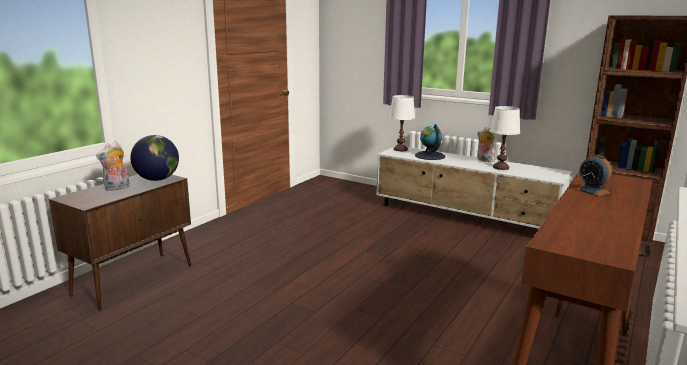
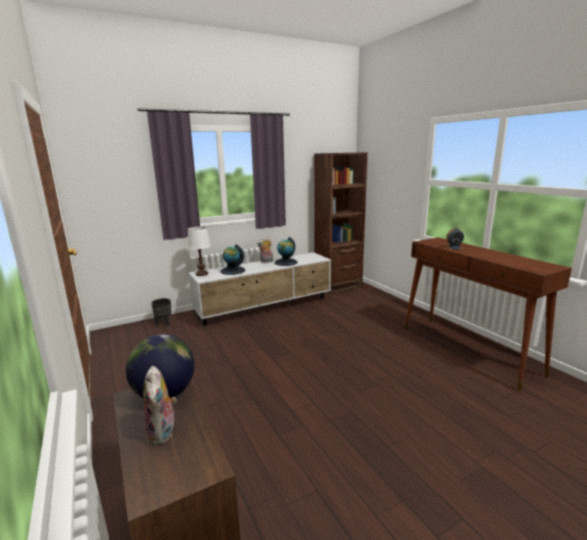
camera: 60 degrees left, 0 degrees up
(364, 191) = (164, 324): none -> black planter
(500, 167) = (286, 262): white table lamp -> globe

